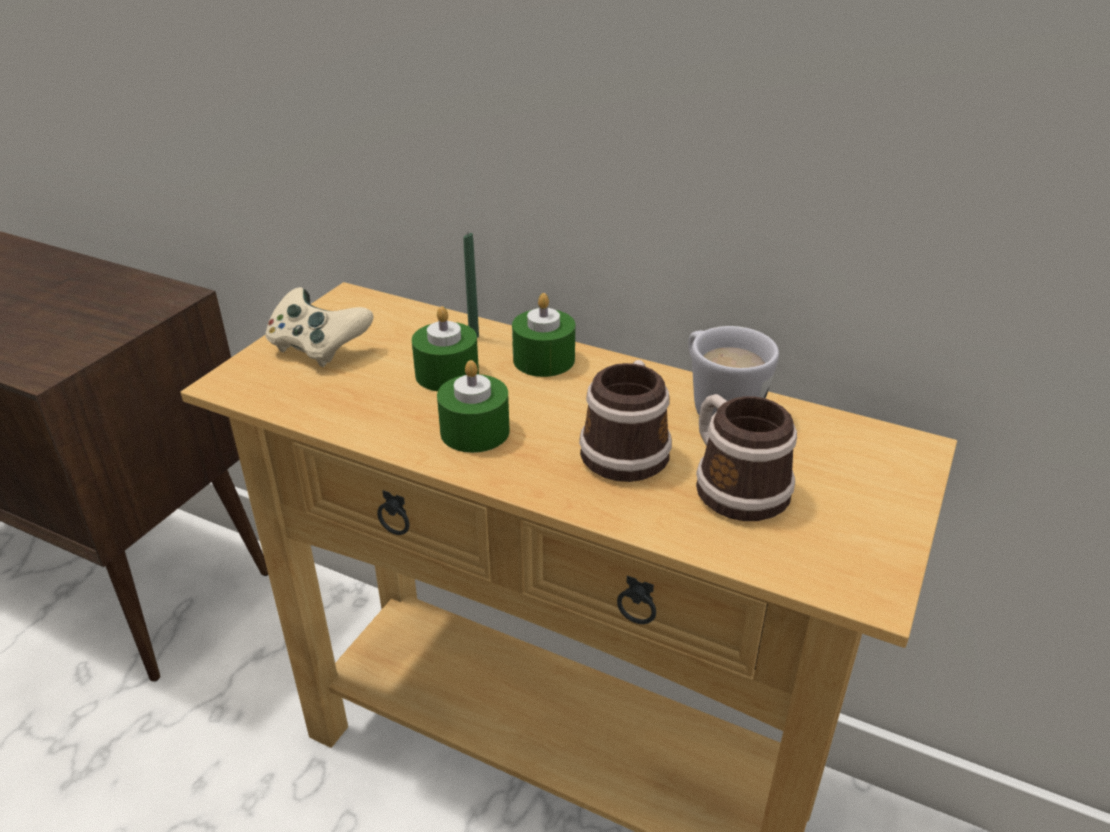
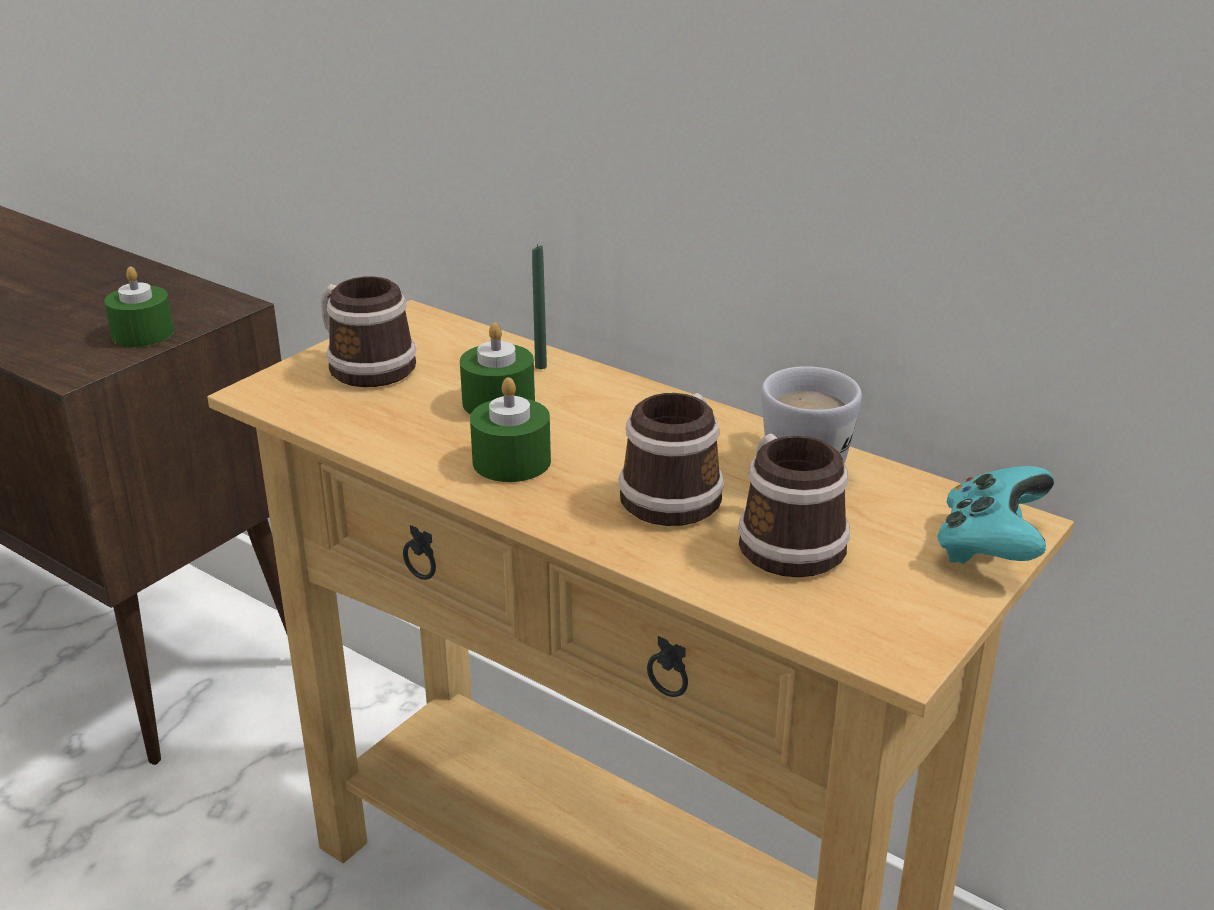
camera: 10 degrees right, 5 degrees down
(318, 348) = (364, 365): beige game controller -> mug
(544, 359) = (612, 397): green candle -> green candle (143, 333)
(902, 472) = (990, 546): none -> turquoise game controller

